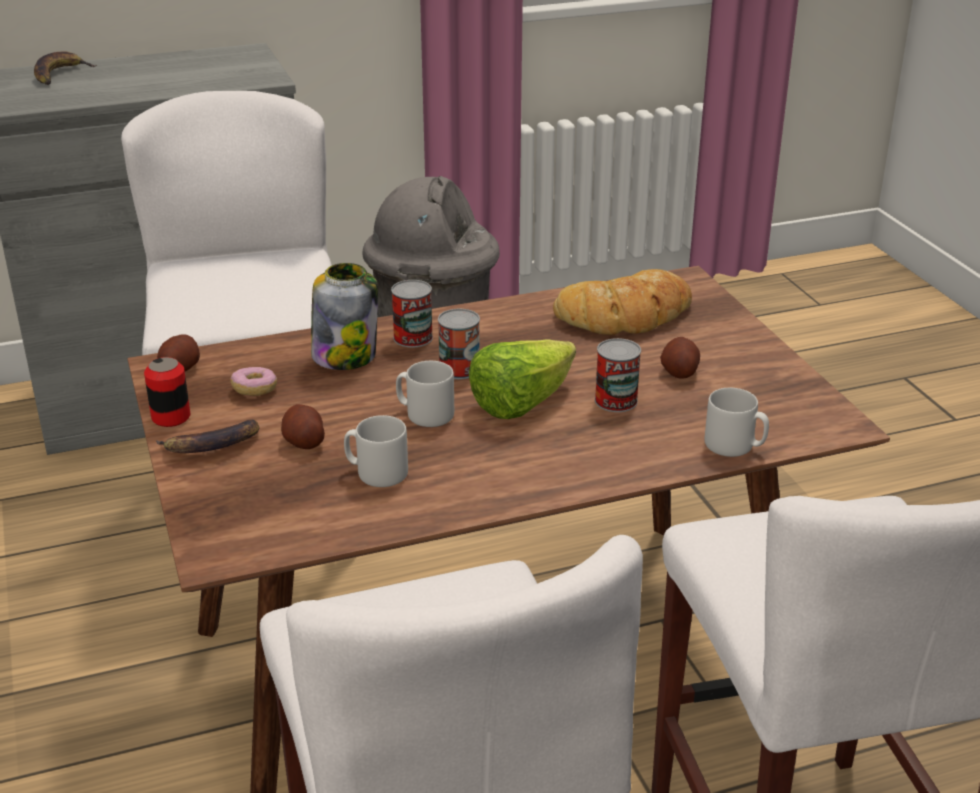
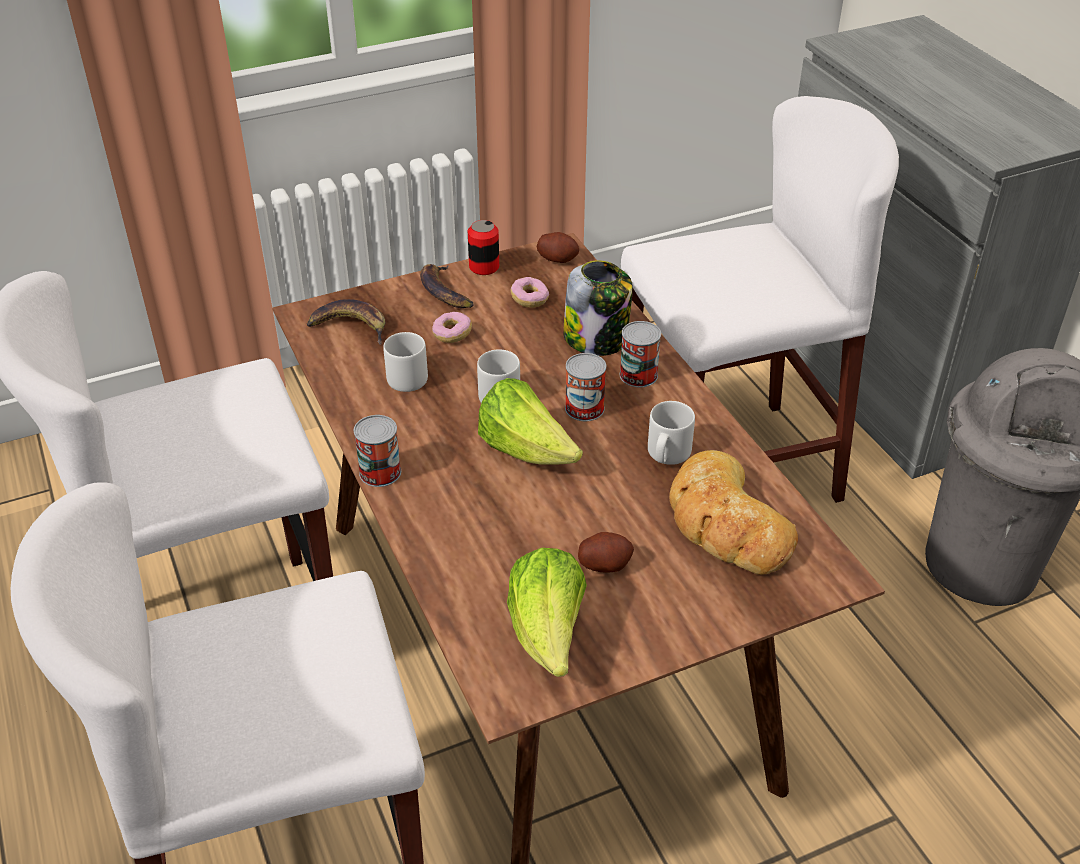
camera: 85 degrees right, 10 degrees up
(60, 74) = (938, 51): banana -> banana (350, 326)
(304, 442) = (452, 334): potato -> donut
(616, 401) = (539, 515): can -> can (380, 472)
(734, 446) = (460, 602): grey mug -> grey mug (667, 454)
(766, 403) = (548, 634): none -> lettuce

